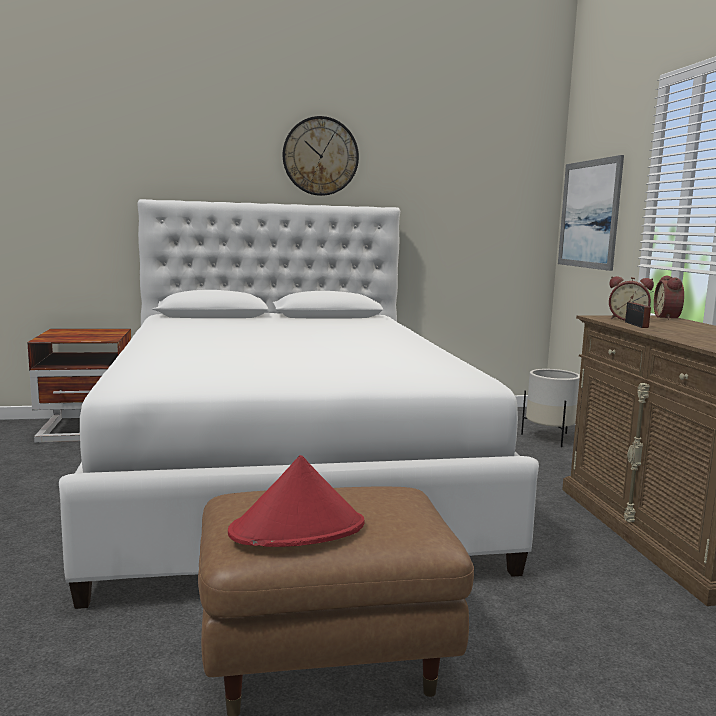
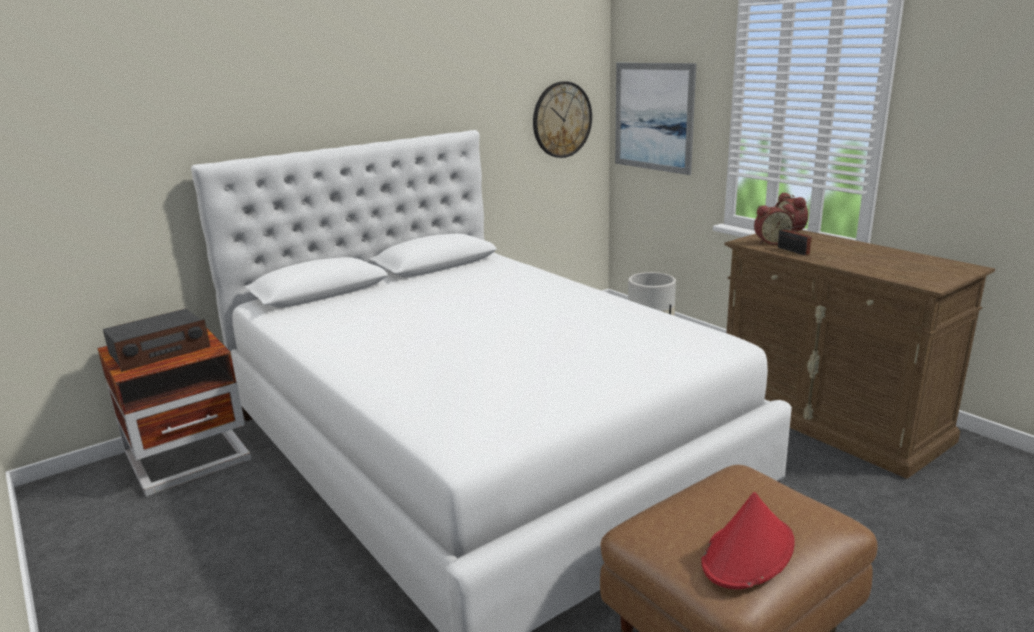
camera: 25 degrees left, 10 degrees up
(79, 335) = (159, 351): none -> radio
(320, 156) = (388, 81): wall clock -> wall clock (562, 120)

